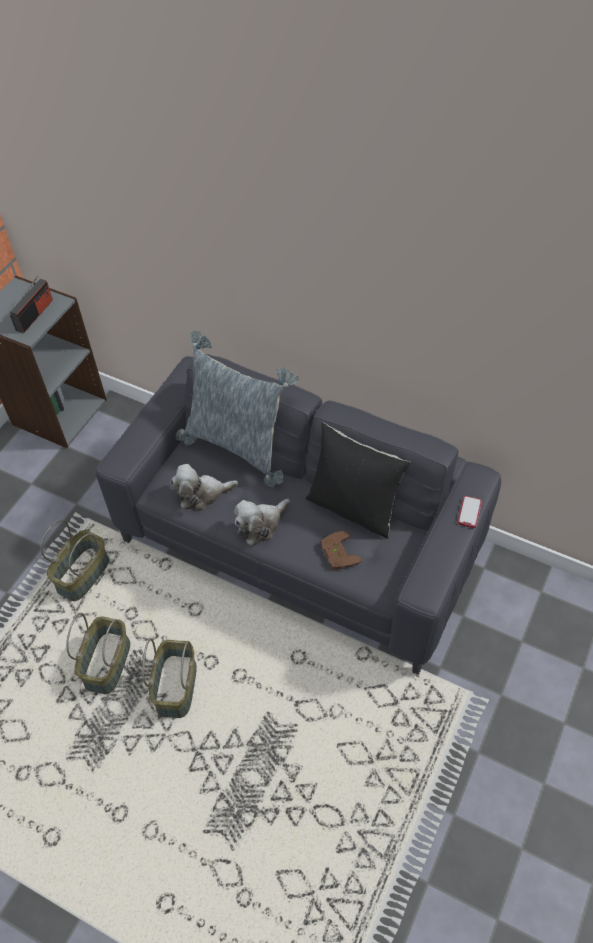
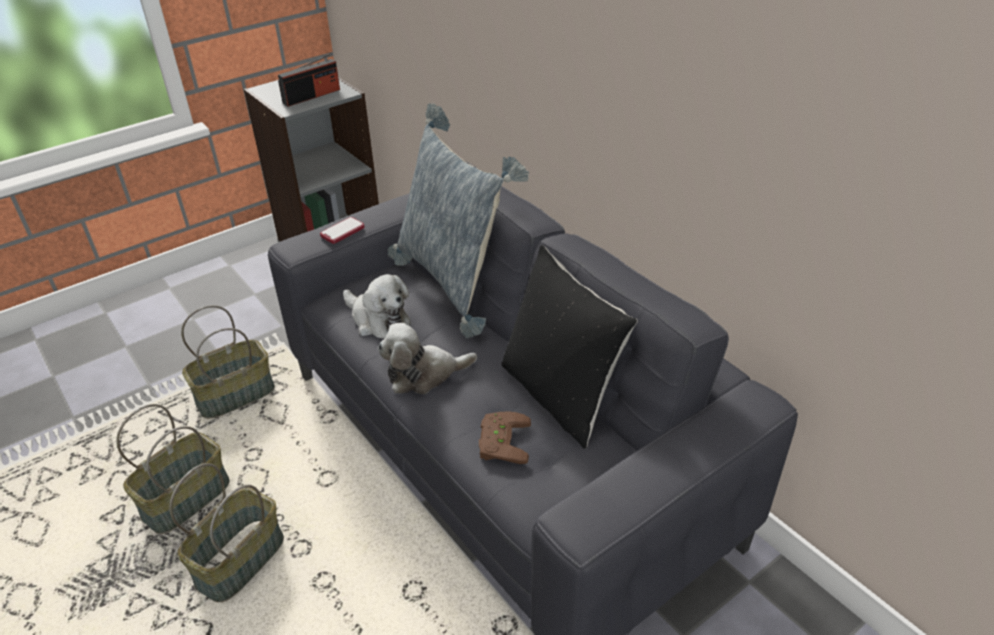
camera: 25 degrees right, 15 degrees down
(202, 494) = (378, 319): plush toy -> plush toy turned 150 degrees counterclockwise
(469, 512) = (718, 442): phone -> phone (342, 231)

